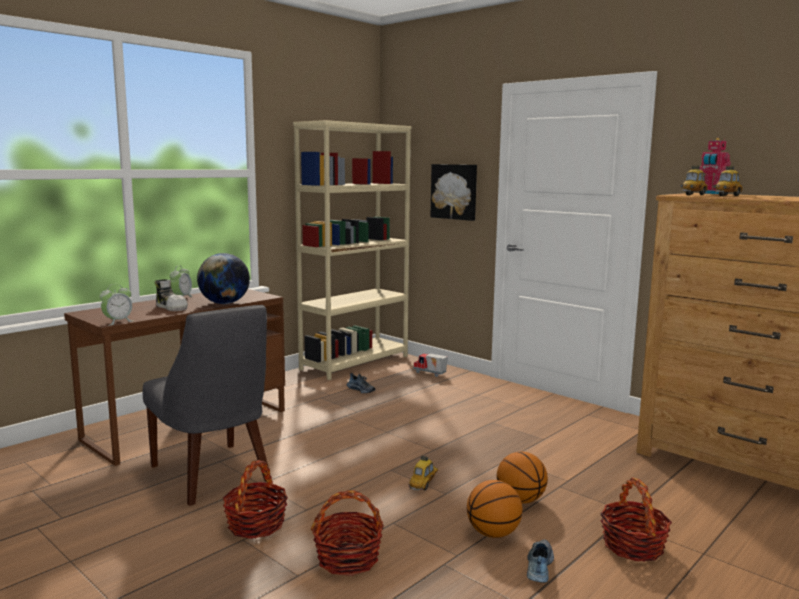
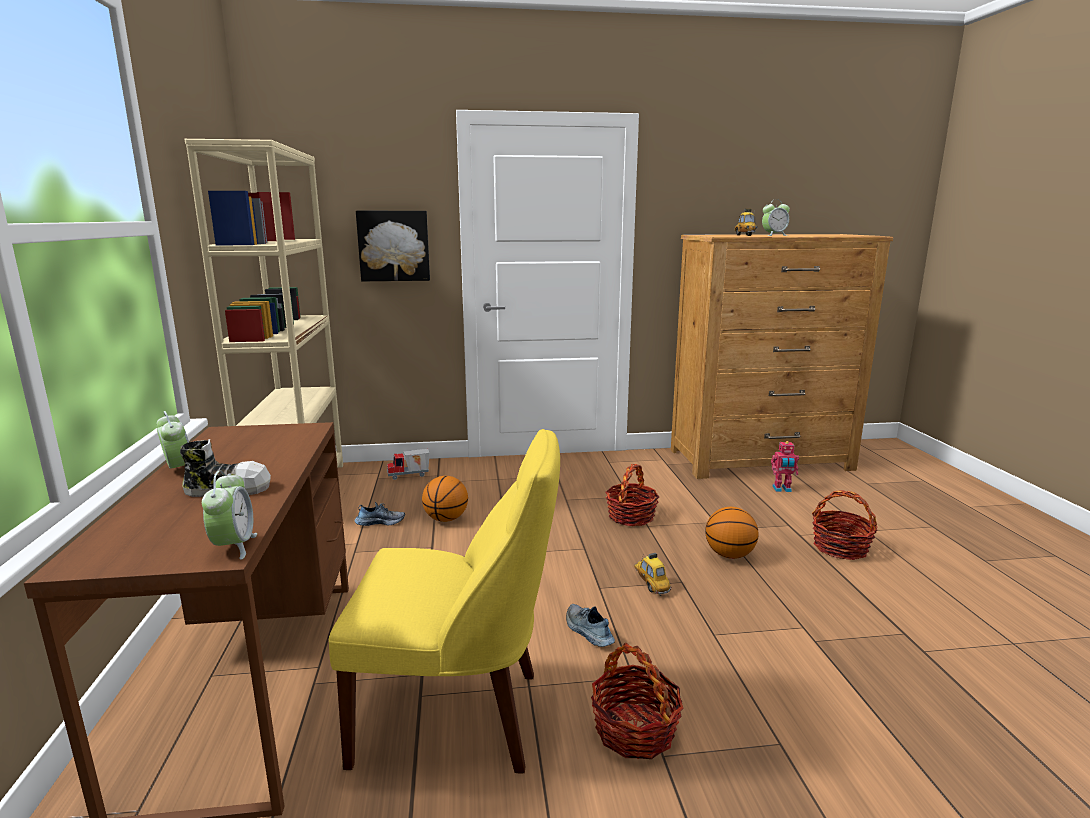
camera: 50 degrees left, 5 degrees up
(213, 475) = (458, 717): grey chair -> yellow chair
(225, 303) = (292, 455): globe -> none
(348, 559) = (767, 693): basket -> basket (631, 516)
(493, 533) = (777, 593): basketball -> basketball (446, 519)
(538, 567) = (848, 599): shoe -> shoe (588, 632)
(692, 195) = (724, 235): toy car -> none
(711, 193) = (708, 234): toy robot -> toy robot (782, 489)
(754, 197) = (774, 235): none -> alarm clock

